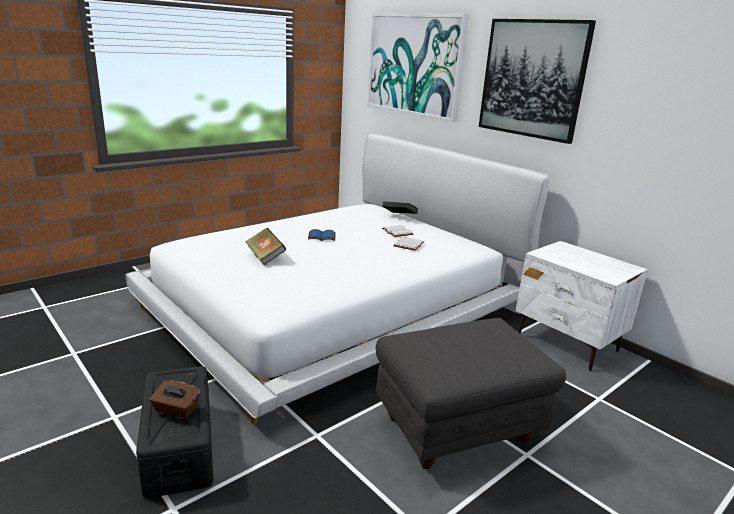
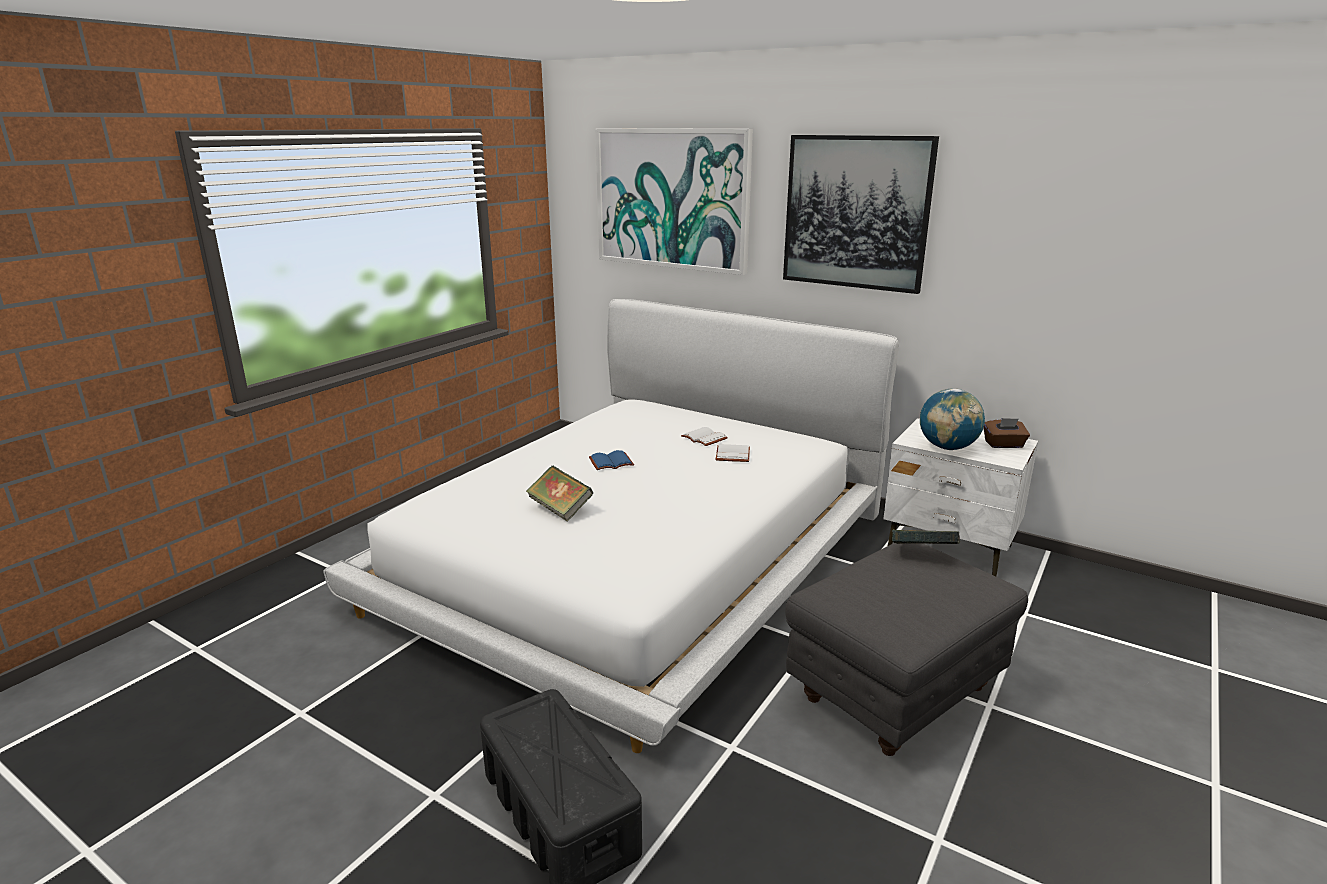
camera: 15 degrees left, 0 degrees up
(176, 410) = (565, 763): brown tissue box -> brown tissue box (1004, 445)
(399, 217) = (688, 414): book -> book (923, 555)
(566, 262) = (947, 448): none -> globe

